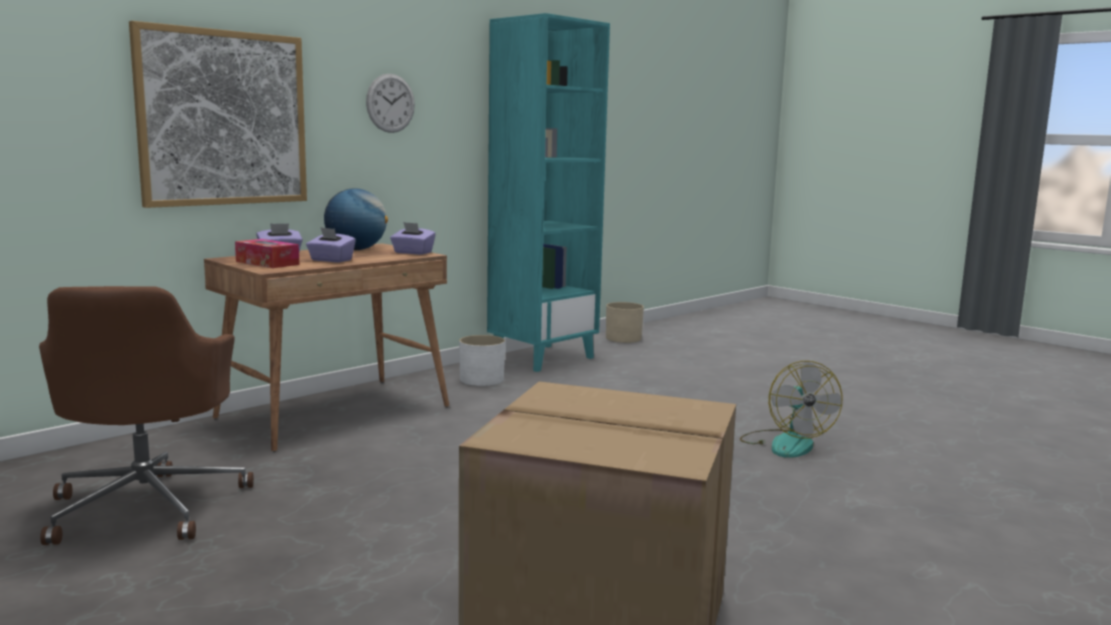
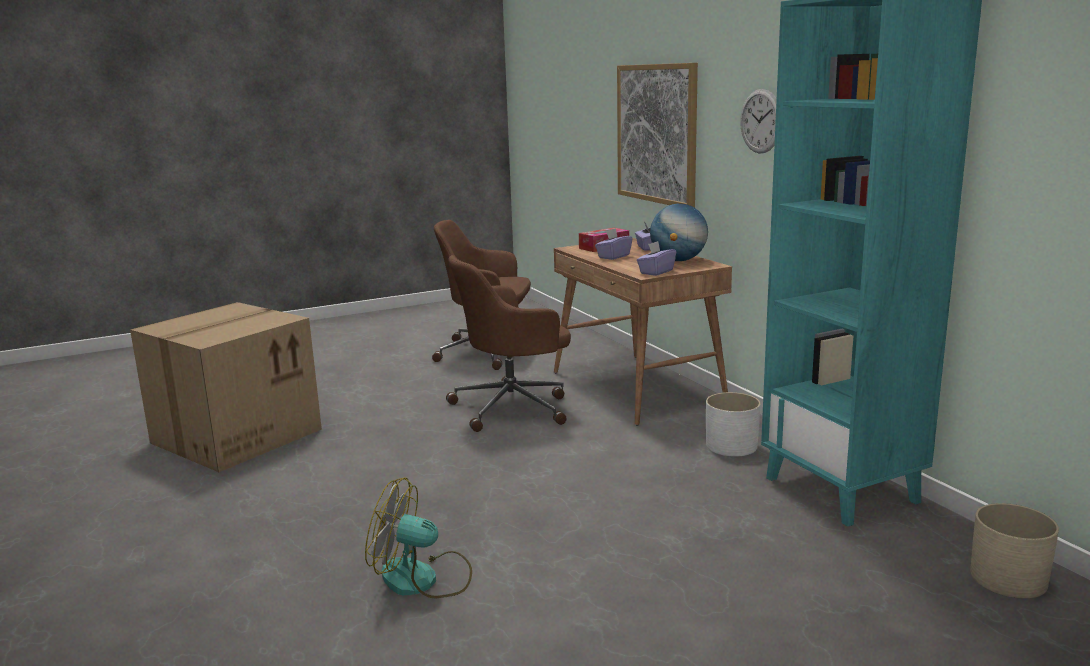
camera: 110 degrees right, 5 degrees up
(411, 458) = (513, 407): none -> brown office chair

